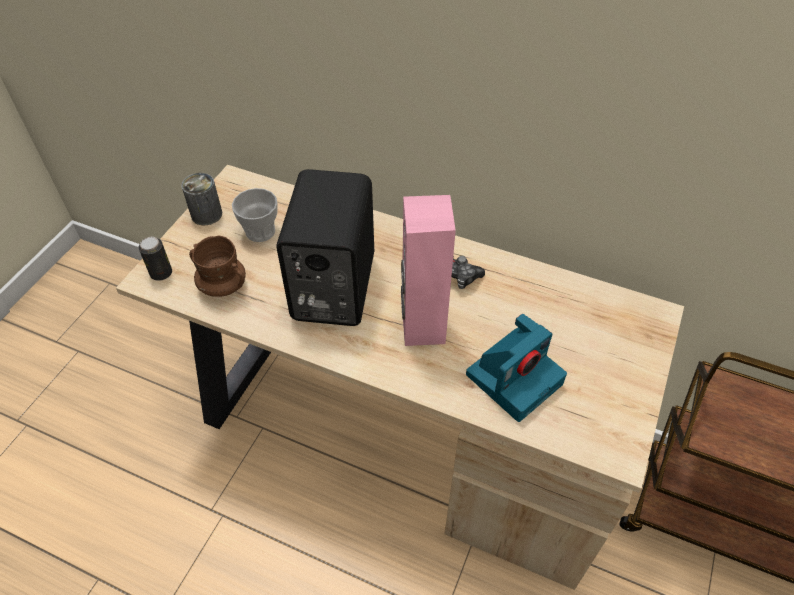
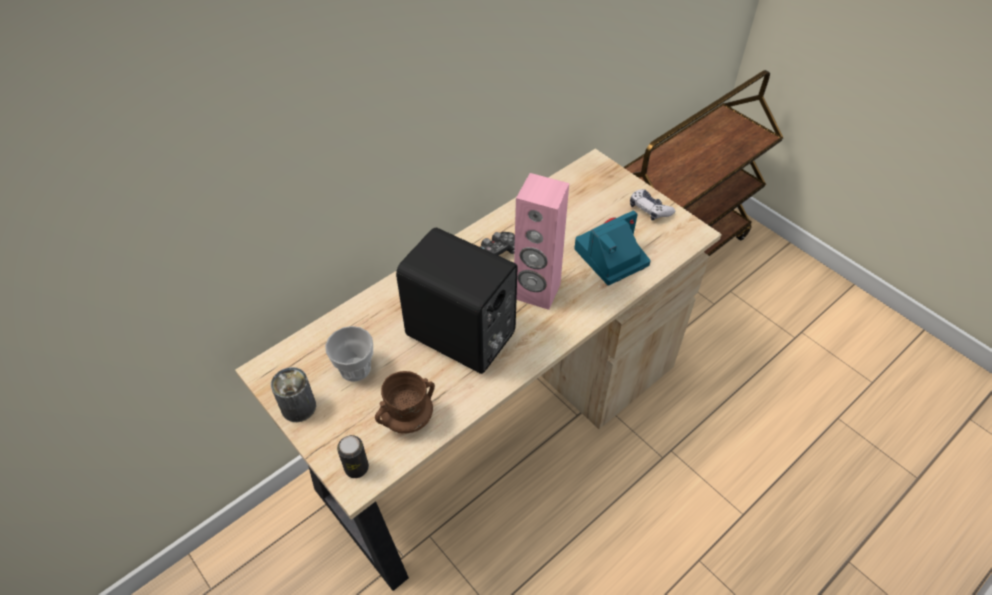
camera: 65 degrees left, 0 degrees up
(515, 377) = (610, 258): camera -> camera turned 105 degrees counterclockwise
(623, 393) = (649, 209): none -> game controller

